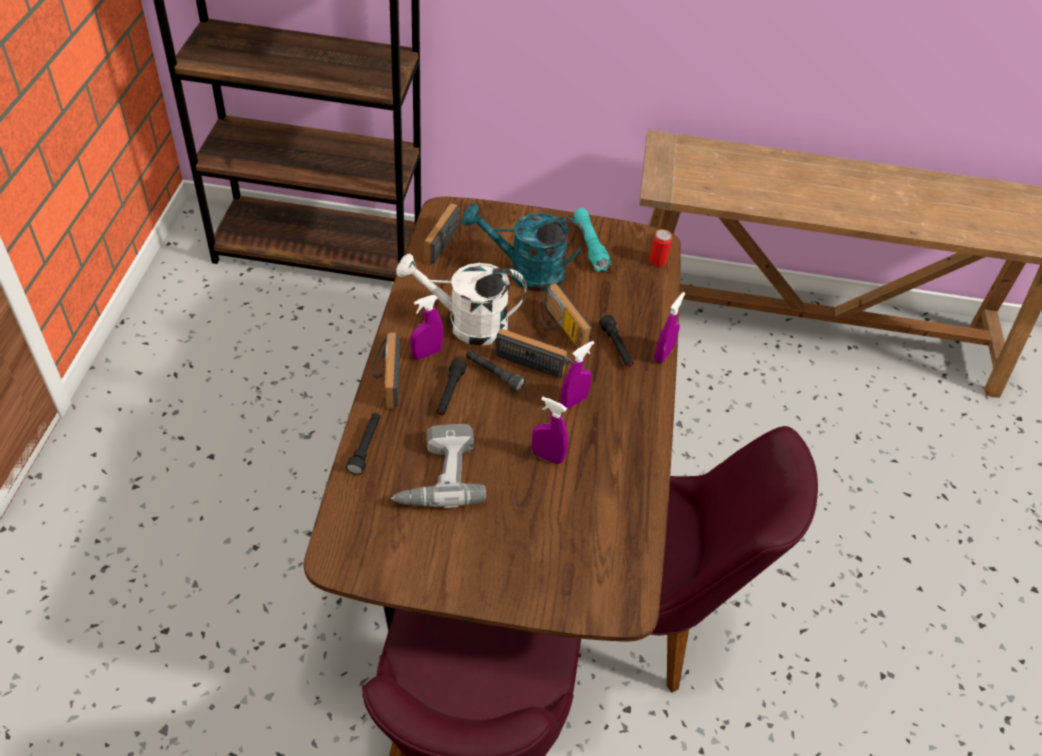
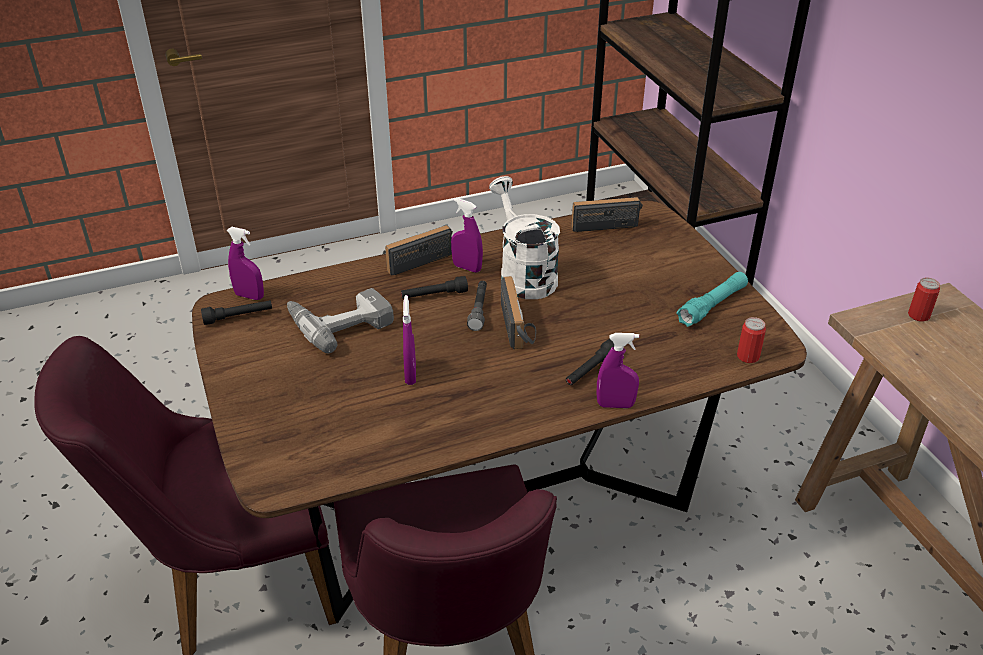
camera: 65 degrees right, 10 degrees down
(366, 447) = (339, 277): black flashlight -> black flashlight (238, 317)
(525, 272) = (626, 282): turquoise watering can -> none
(559, 328) = (577, 326): radio -> none
(573, 401) = (491, 367): purple spray bottle -> purple spray bottle (249, 296)
(671, 163) = (918, 315): none -> can

